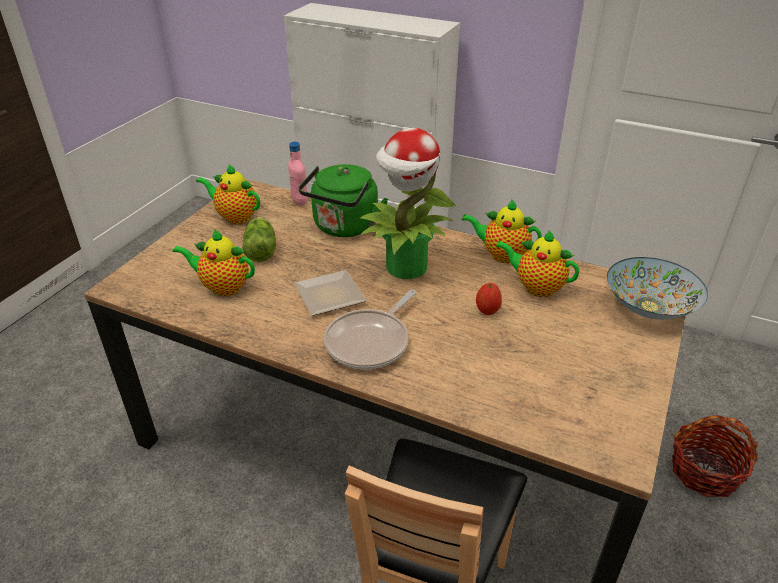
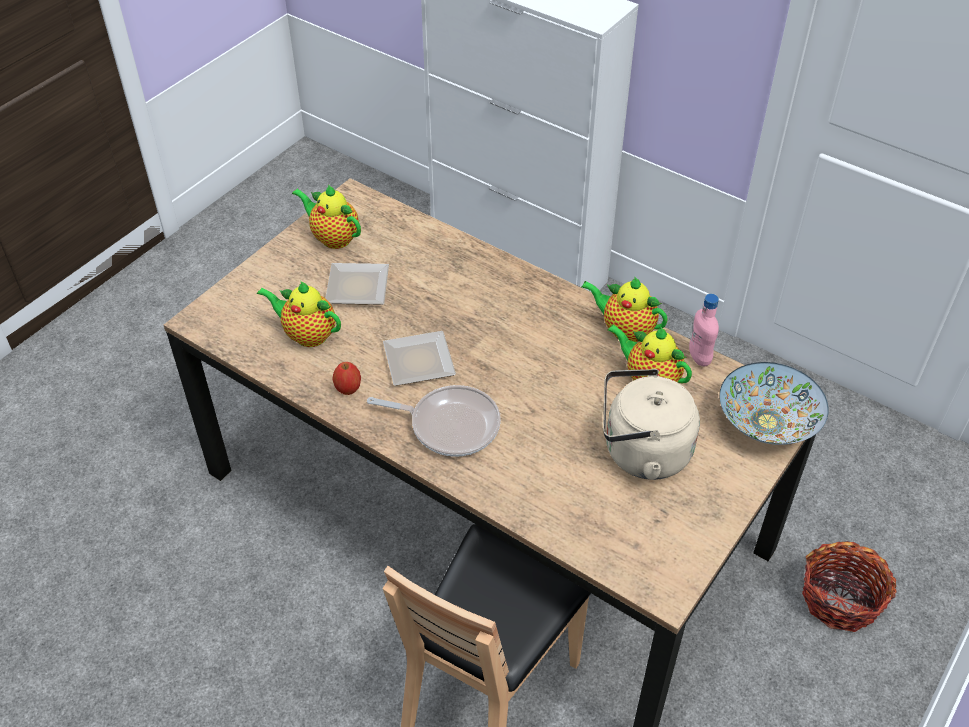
camera: 10 degrees right, 10 degrees up
(261, 249) = (355, 288): lettuce -> plate
(299, 201) = (410, 222): pink bottle -> pink bottle (699, 357)
(344, 227) = (454, 269): green kettle -> none
(370, 342) = (449, 425): frying pan -> frying pan turned 120 degrees counterclockwise
(406, 268) = (510, 335): potted plant -> none
(487, 310) = (585, 402): apple -> apple (348, 388)
(552, 343) = (641, 452): none -> beige kettle

